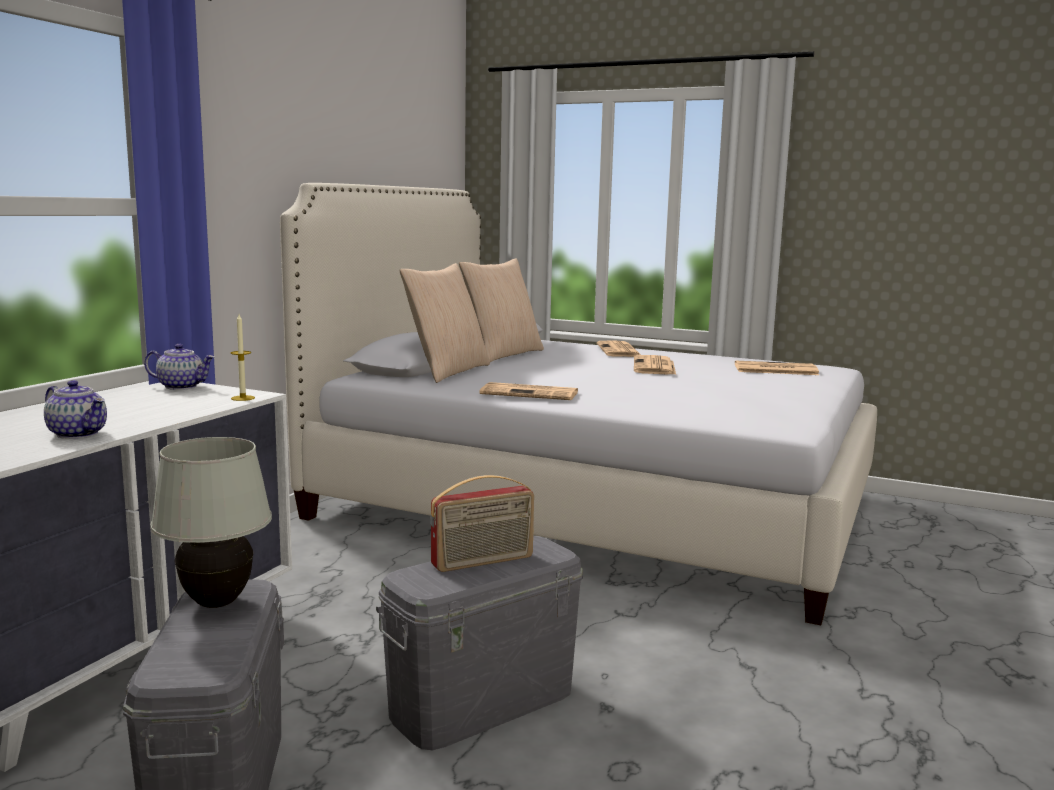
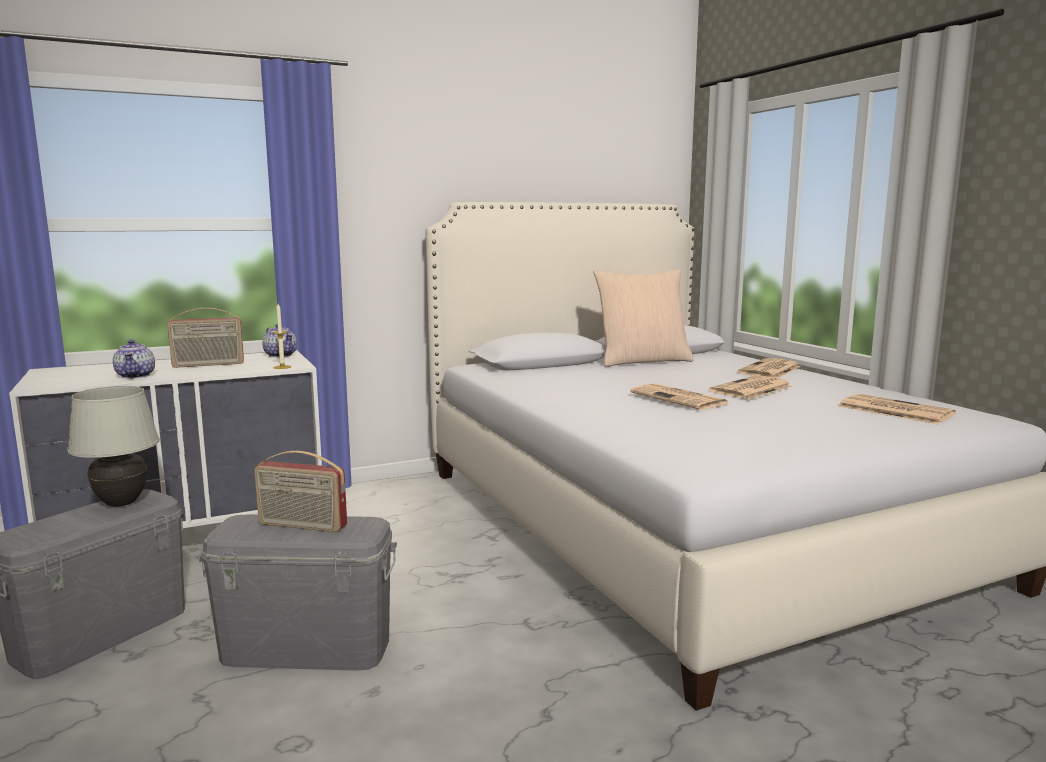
camera: 40 degrees right, 0 degrees up
(128, 408) = (208, 365): none -> radio
(447, 371) = (548, 370): beige pillow -> none
(531, 393) = (554, 396): newspaper -> newspaper (680, 398)

